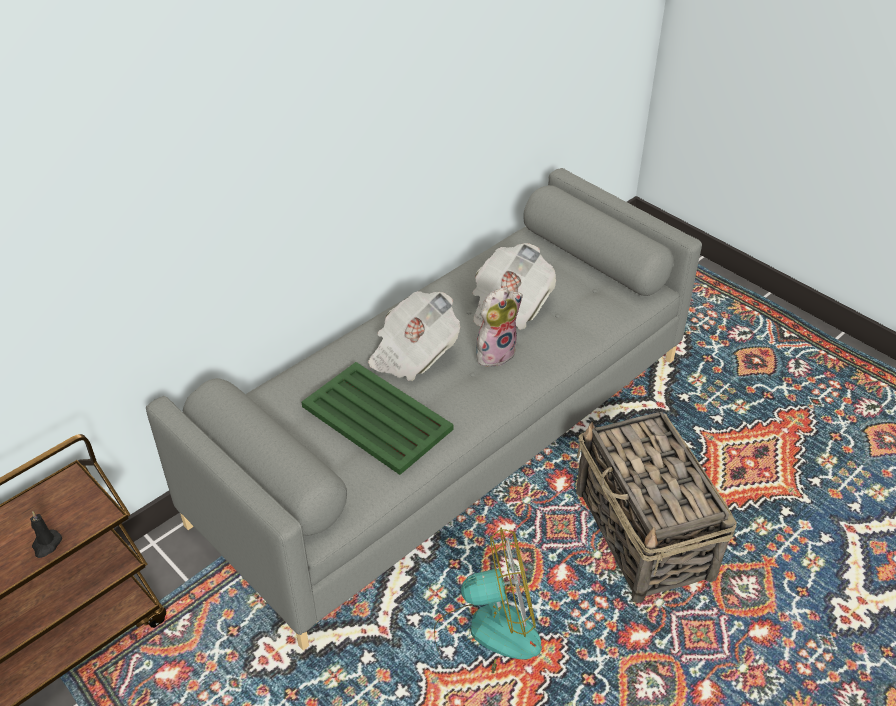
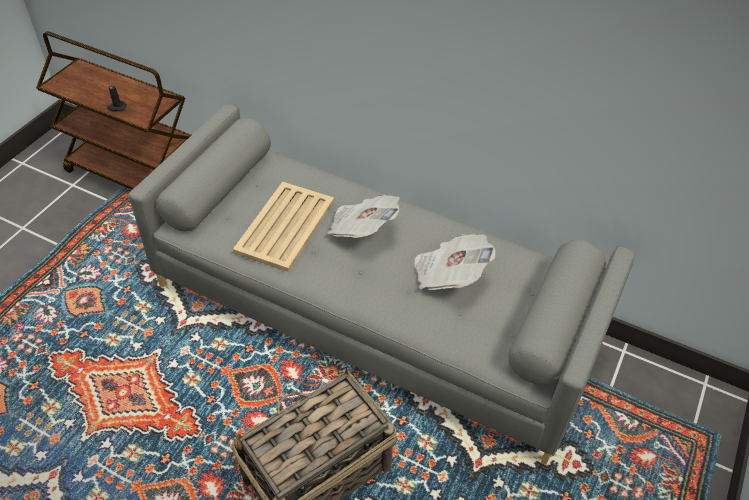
camera: 70 degrees right, 5 degrees up
(376, 417) = (286, 225): green tray -> beige tray
(487, 635) = (192, 384): fan -> none
(495, 353) = (387, 279): plush toy -> none

